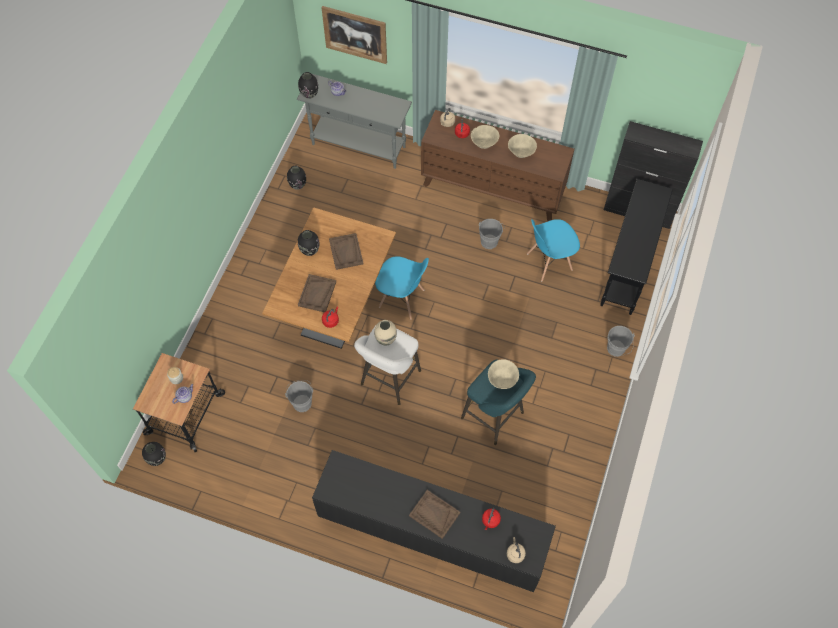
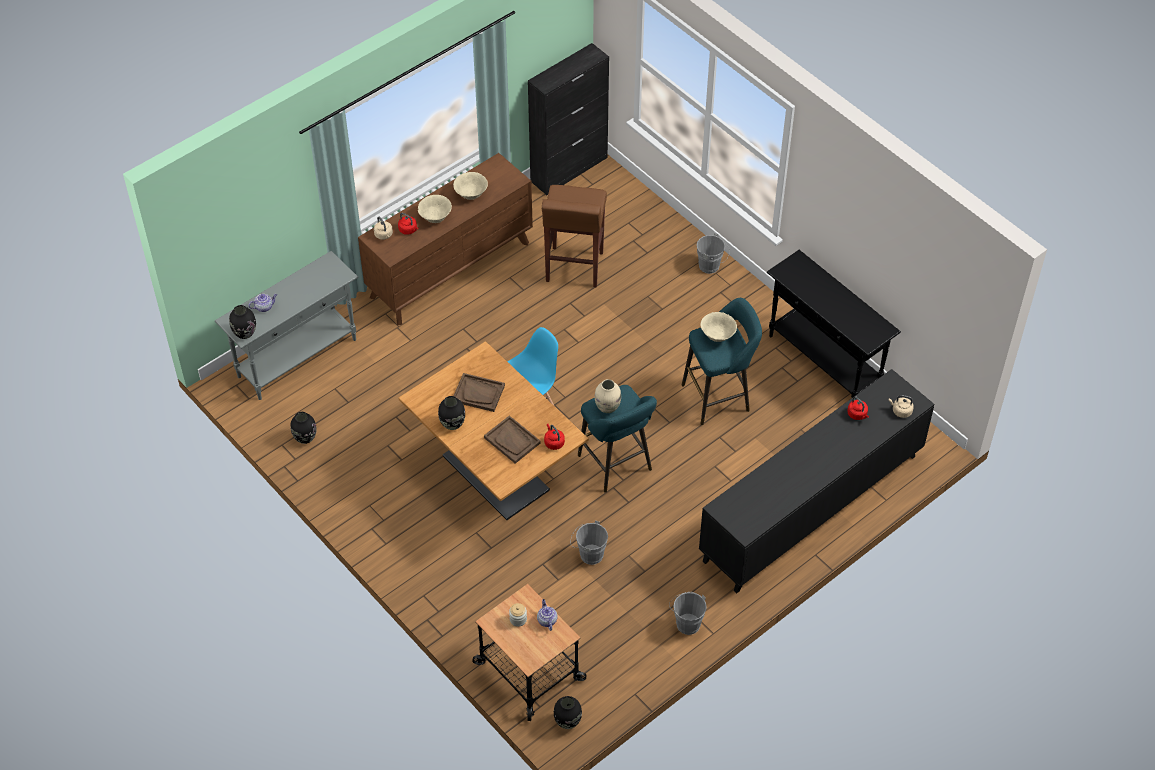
camera: 60 degrees left, 10 degrees down
(355, 34) = (244, 229): picture -> none
(388, 380) = (617, 465): white stool -> turquoise stool
(434, 514) = (824, 454): brown tray -> none
(490, 240) = (512, 302): grey bucket -> grey bucket (686, 622)
(549, 262) = (574, 268): blue chair -> brown stool
(626, 271) = (630, 213): black console table -> black console table (824, 361)

